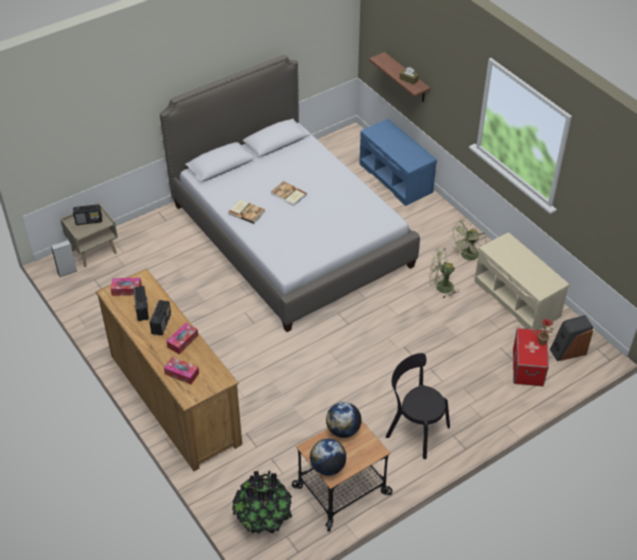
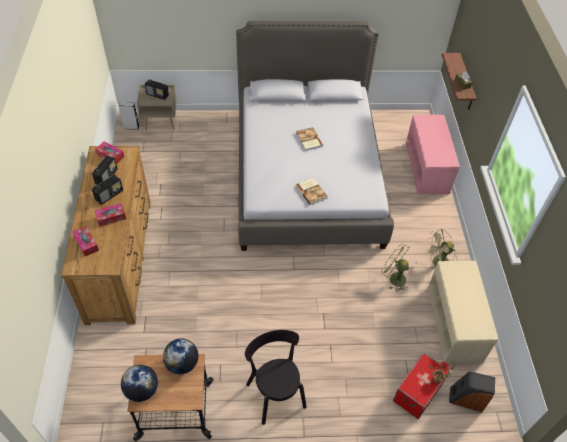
camera: 30 degrees right, 5 degrees up
(246, 212) = (265, 139): book -> book (311, 191)
(262, 518) = (99, 395): potted plant -> none
(396, 178) = (427, 168): blue bench -> pink bench

